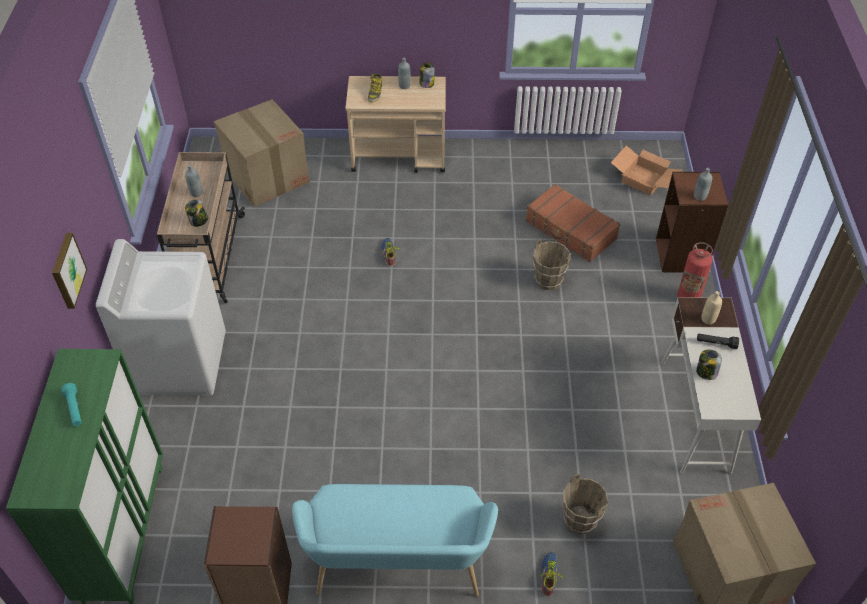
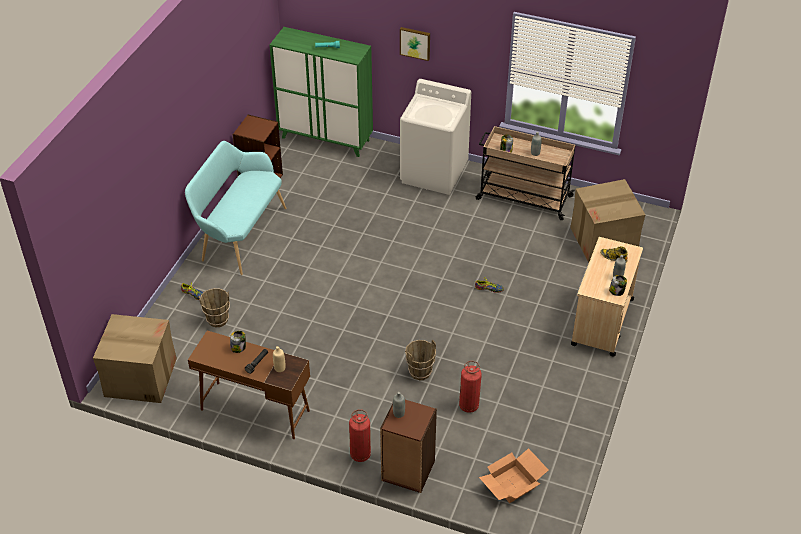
camera: 110 degrees right, 5 degrees down
(570, 230) = (468, 406): brown suitcase -> fire extinguisher
(695, 416) = (254, 410): white desk -> brown desk

